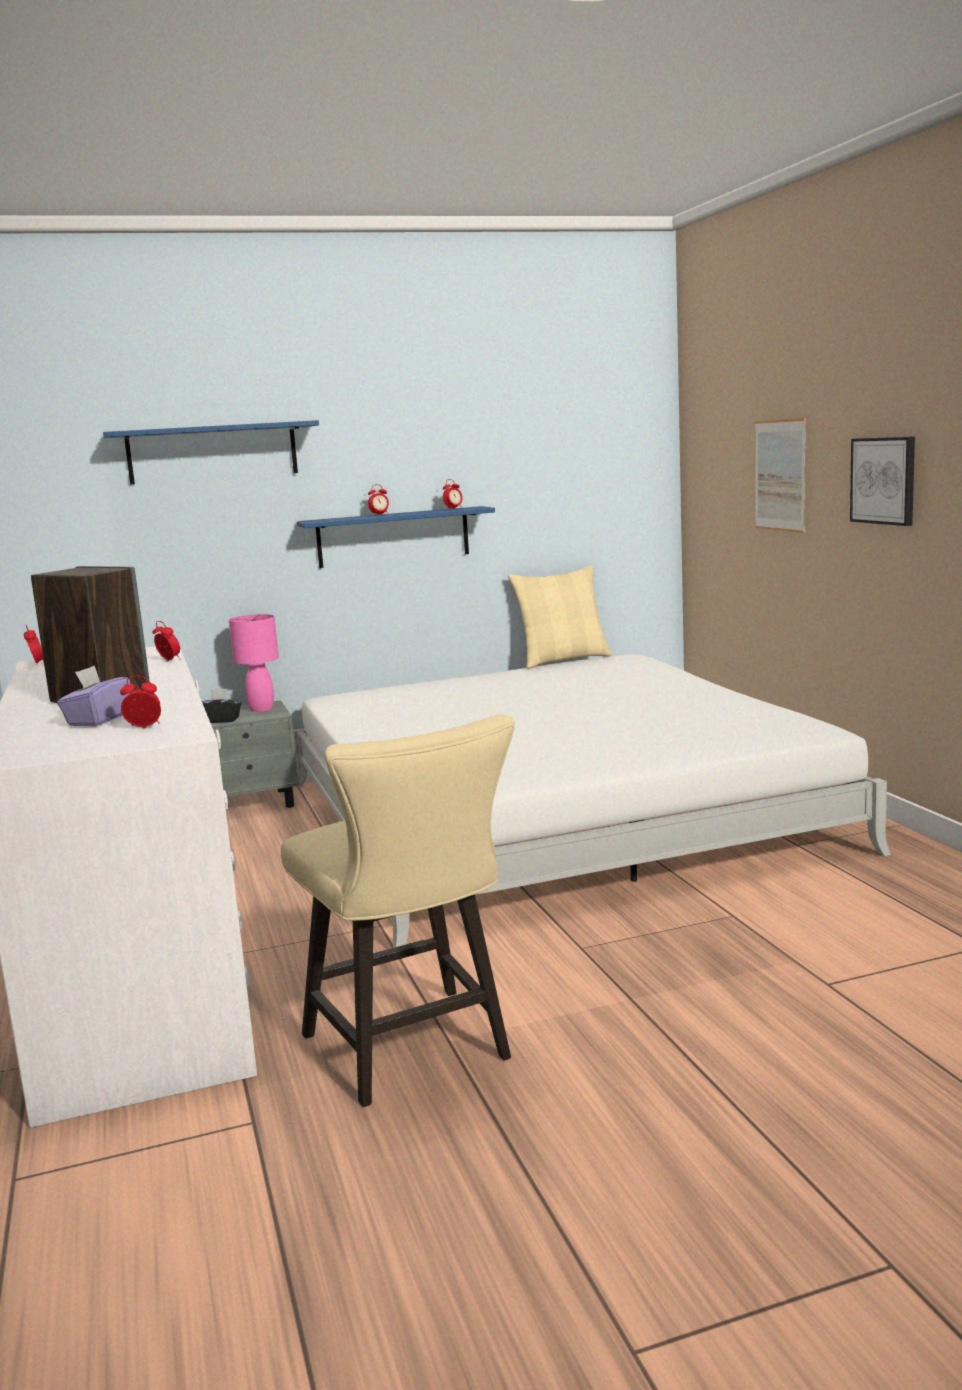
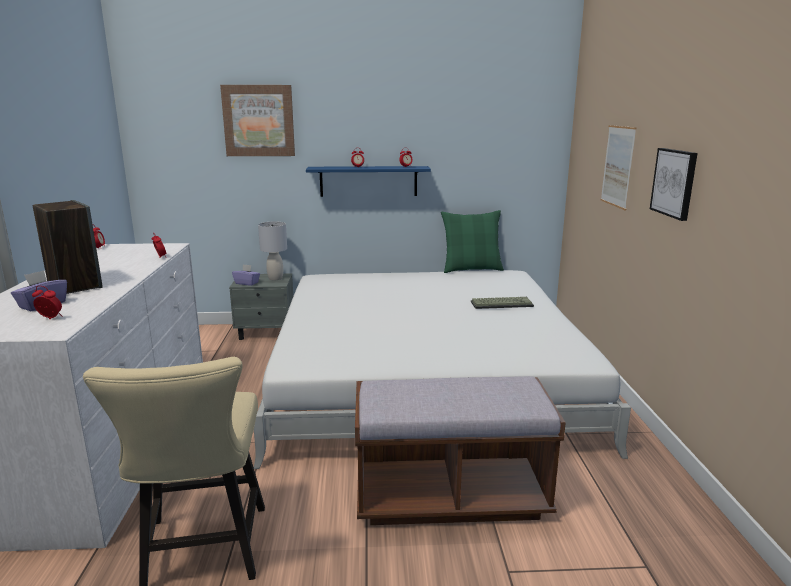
camera: 15 degrees right, 5 degrees up
(212, 452) = (259, 121): blue shelf -> picture
(220, 720) = (247, 283): black tissue box -> purple tissue box
(261, 709) = (275, 278): pink table lamp -> grey table lamp
(563, 660) = (471, 269): beige pillow -> green pillow
(648, 691) = (502, 304): none -> keyboard
(698, 932) = (450, 497): none -> brown bench

